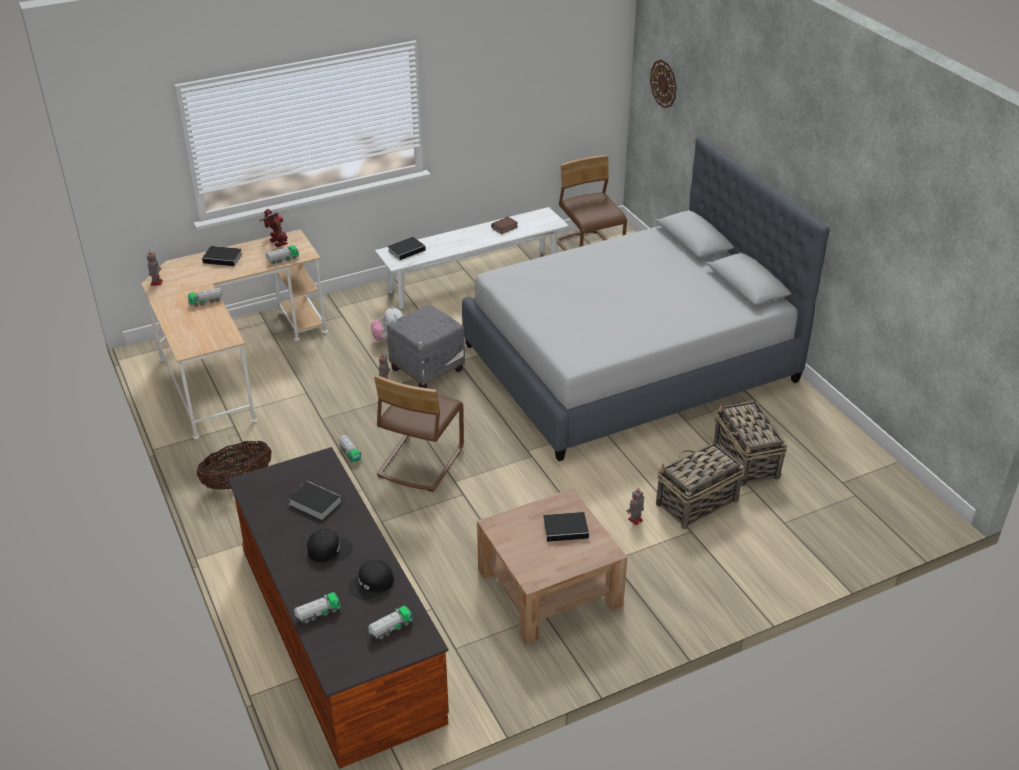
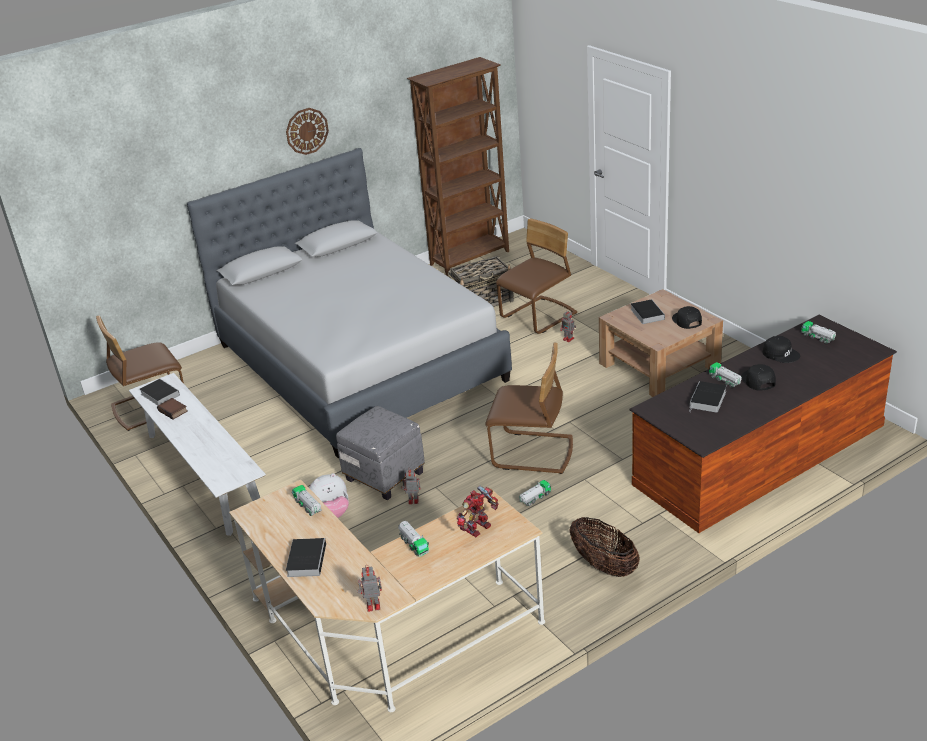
camera: 95 degrees left, 5 degrees down
(277, 242) = (265, 522): toy robot -> toy robot (479, 529)
(318, 613) = (827, 370): toy truck -> toy truck (725, 381)
(407, 250) = (218, 470): book -> book (159, 394)
(537, 560) = (686, 320): none -> black cap
(664, 83) = (99, 206): wall clock -> wall clock (307, 131)
(696, 503) = (539, 317): basket -> brown chair
(869, 462) = (470, 258): none -> brown bookcase

